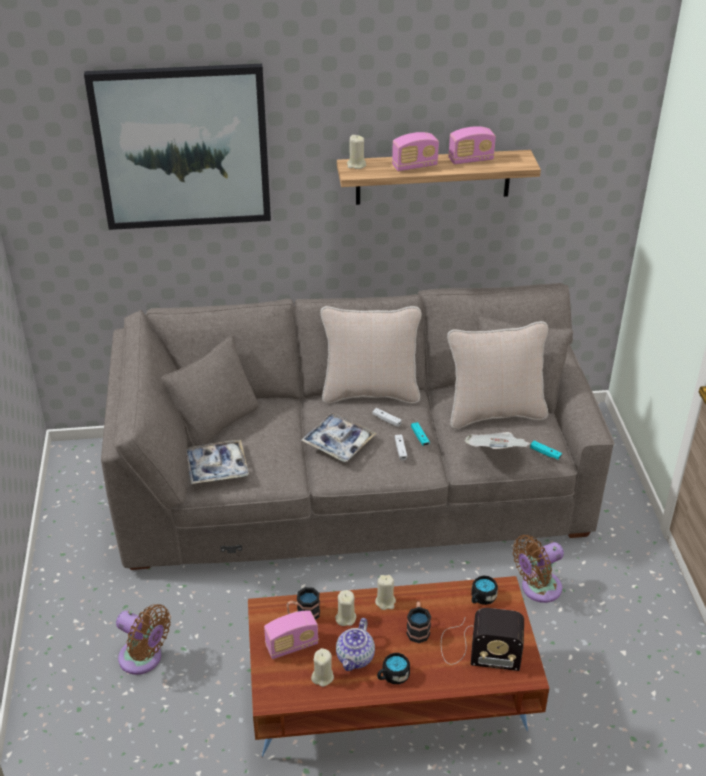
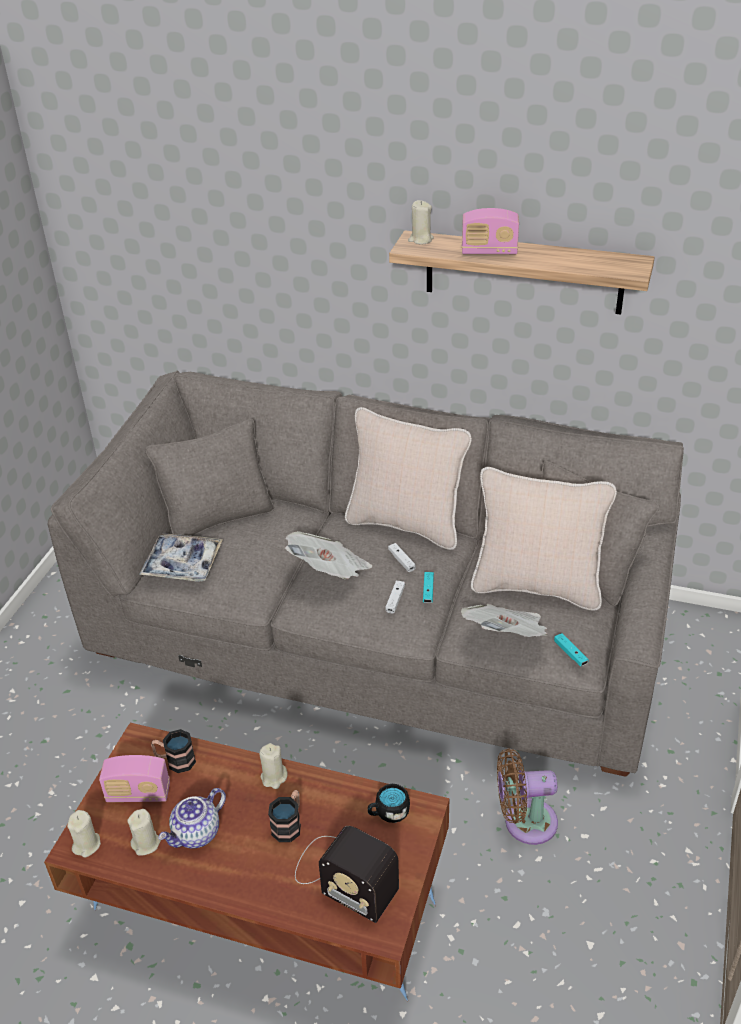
camera: 25 degrees right, 0 degrees up
(144, 659) = (48, 754): brown fan -> none
(182, 148) = (228, 188): picture -> none
(338, 442) = (330, 572): tray -> newspaper
(345, 618) = (217, 781): beige candle -> beige candle (87, 844)
(392, 676) = (222, 872): black mug -> none
(470, 160) = (565, 256): radio -> none

